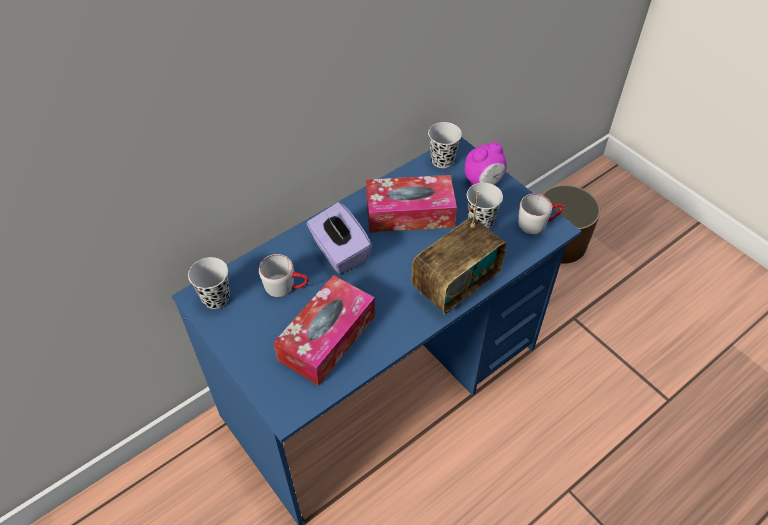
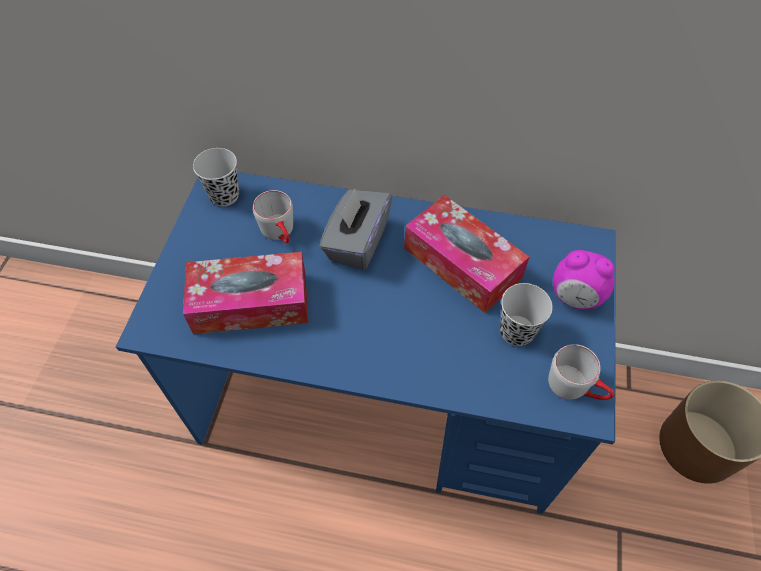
camera: 50 degrees right, 5 degrees up
(339, 252) = (357, 242): purple tissue box -> grey tissue box
(442, 160) = (562, 242): black cup -> none
(455, 284) = (411, 365): radio -> none

